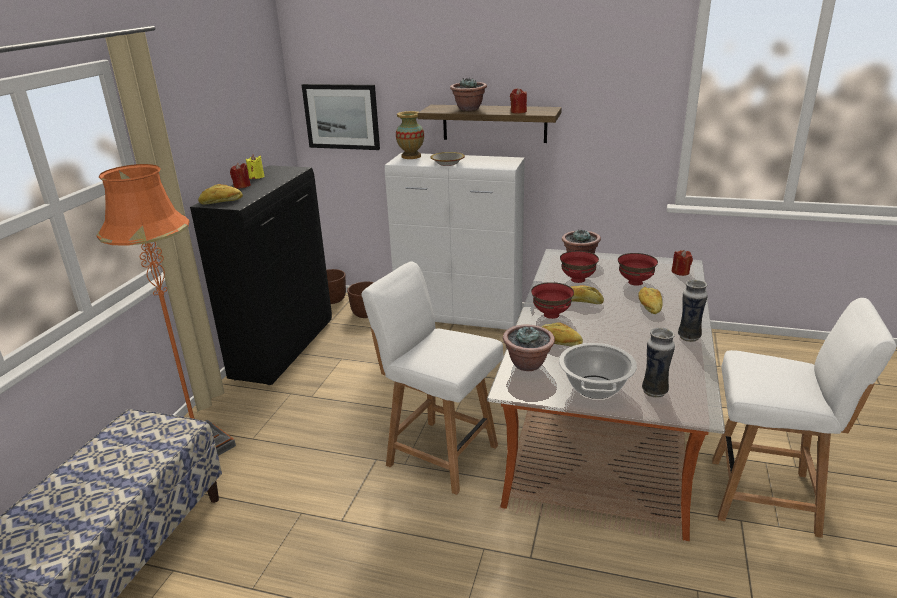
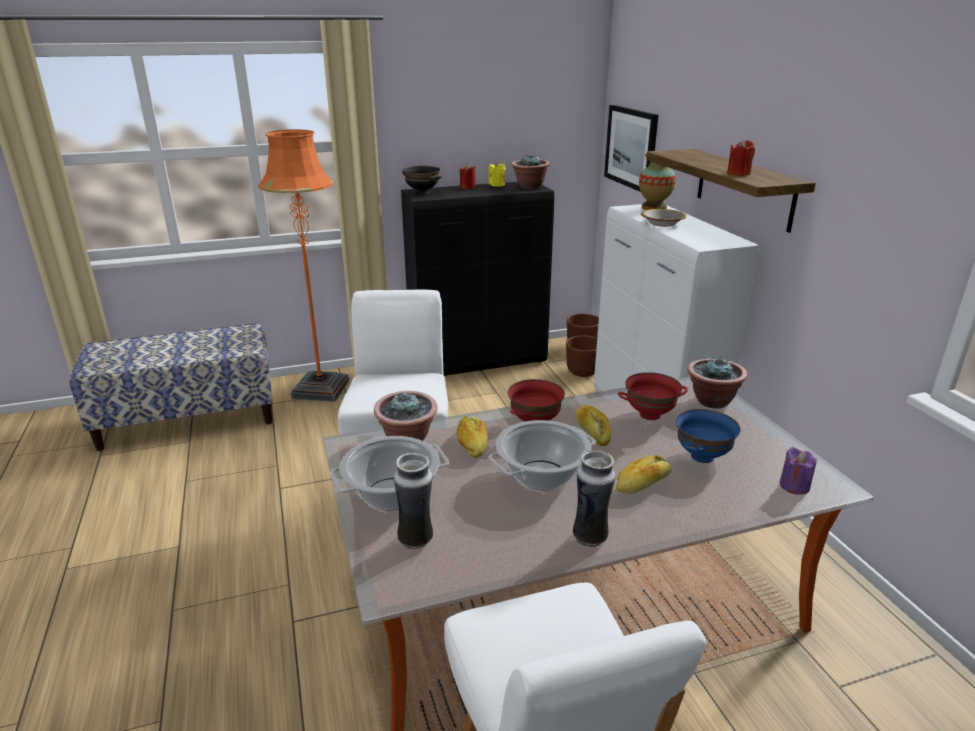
camera: 55 degrees right, 0 degrees up
(221, 202) = (422, 192): bread -> black bowl
(469, 108) = (706, 159): potted plant -> potted plant (529, 187)
(616, 331) = (542, 475): none -> cooking pot
(635, 282) = (703, 457): red bowl -> blue bowl
(680, 272) = (794, 486): red candle -> purple candle

